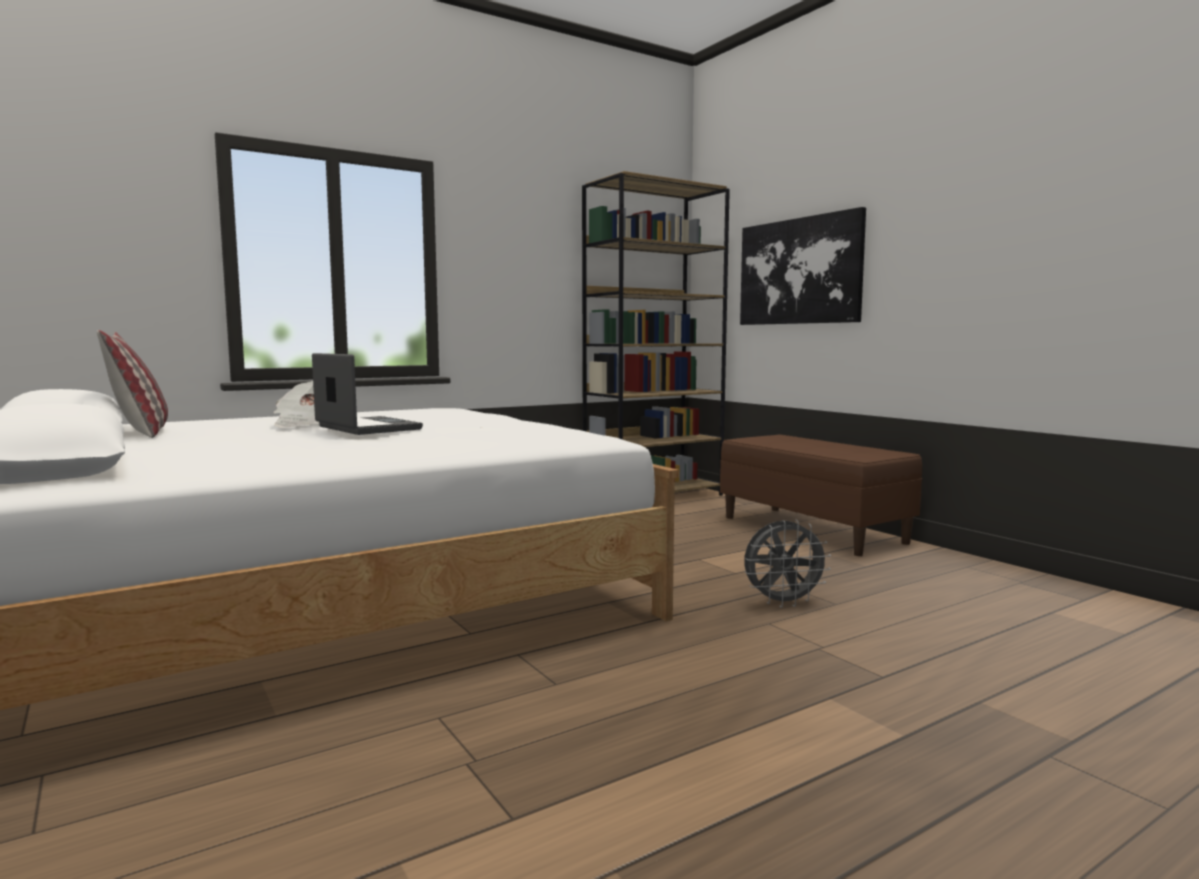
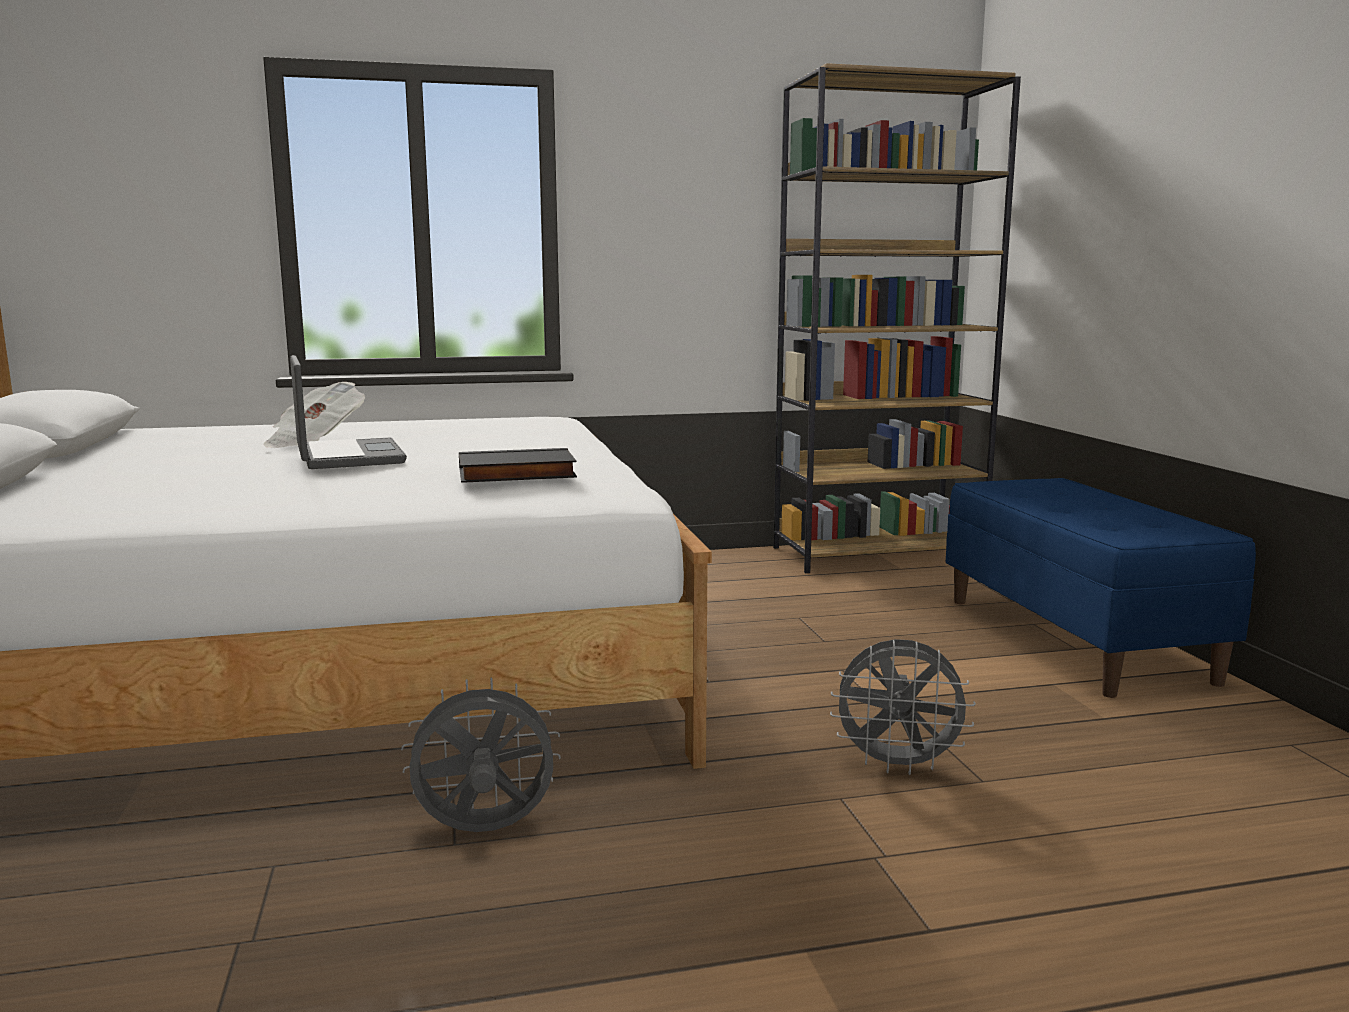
camera: 20 degrees right, 5 degrees up
(141, 433) = (125, 446): pillow -> none
(522, 430) = (516, 474): none -> black book
(569, 674) = (484, 832): none -> grey fan
(799, 271) = (1110, 213): picture -> none
(813, 530) = (1076, 639): brown bench -> blue bench

